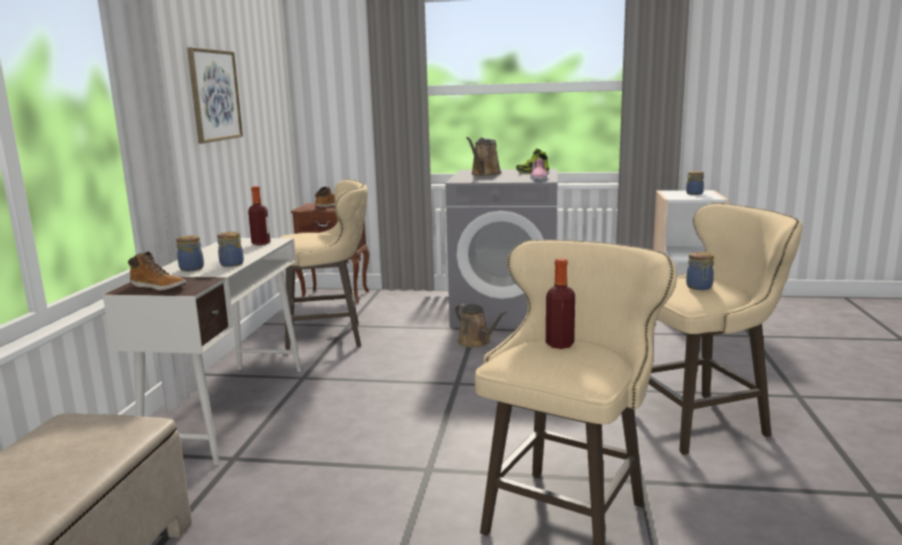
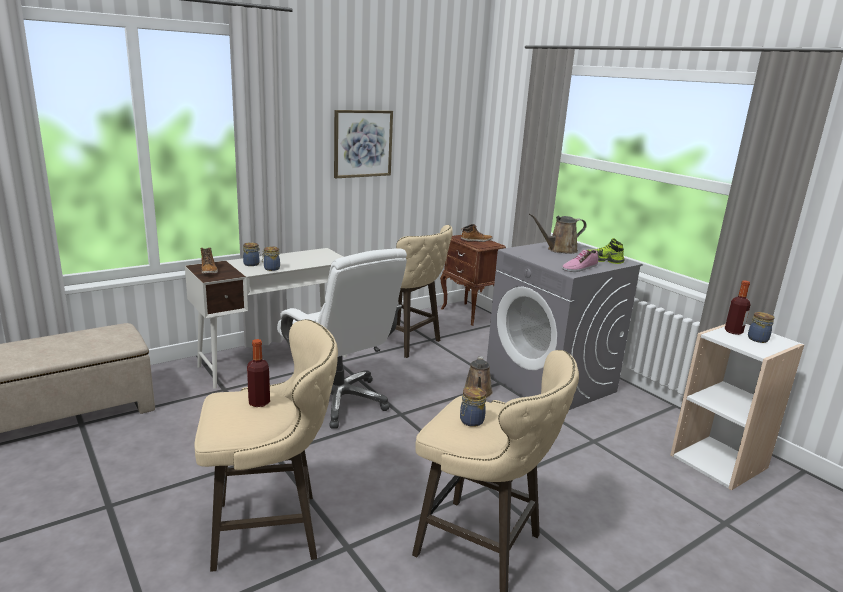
camera: 45 degrees right, 5 degrees up
(261, 243) = (326, 259): bottle -> bottle (733, 331)
(381, 403) = (338, 400): none -> white office chair

